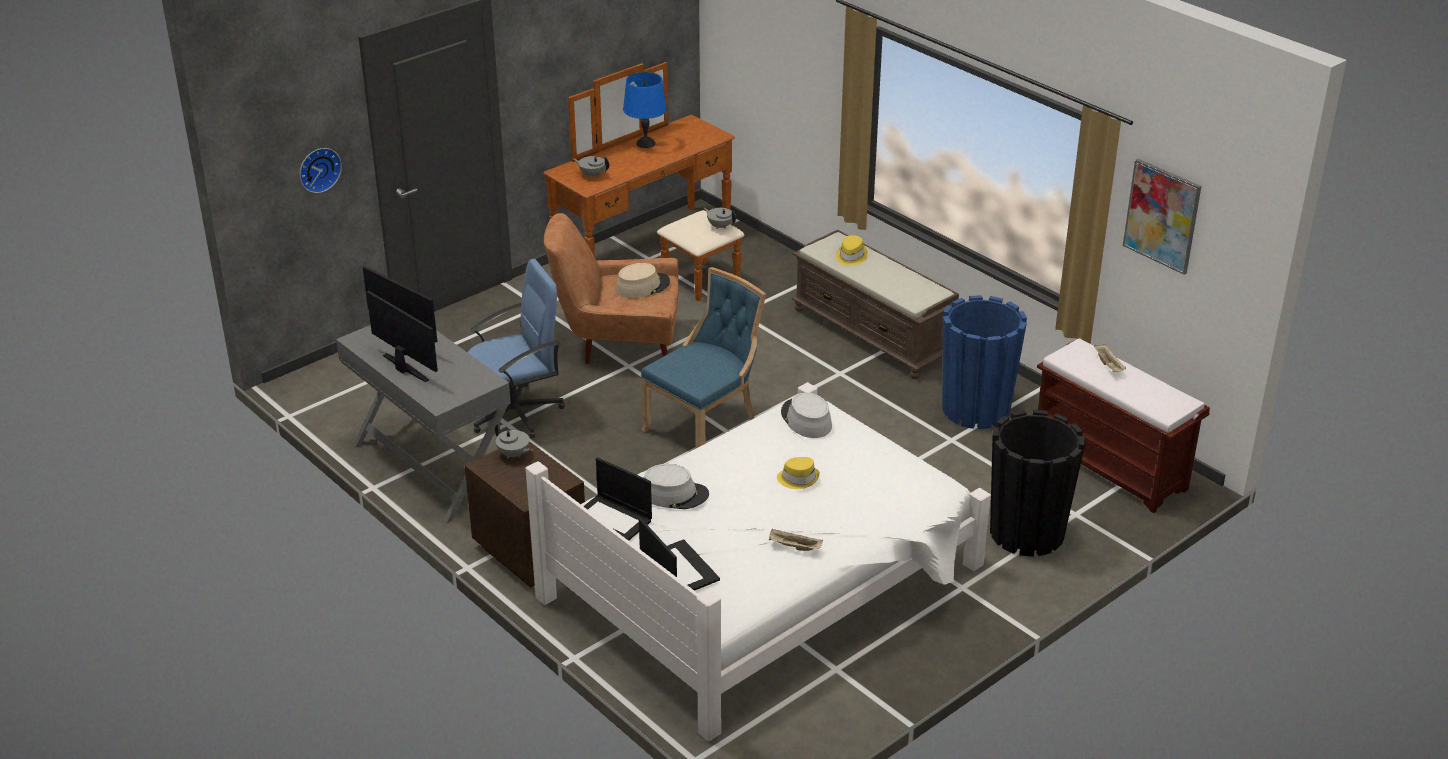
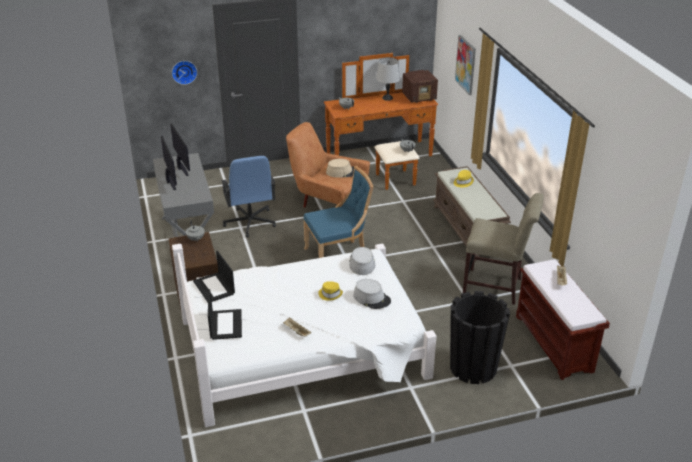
camera: 25 degrees right, 0 degrees up
(516, 412) = (250, 222): blue office chair -> blue office chair turned 75 degrees clockwise
(646, 143) = (387, 98): blue table lamp -> grey table lamp
(675, 494) = (258, 283): grey hat -> grey hat (372, 298)
(697, 131) = (419, 97): none -> radio
(976, 409) = (496, 287): blue planter -> beige chair
(1162, 216) = (607, 191): picture -> picture (465, 64)

